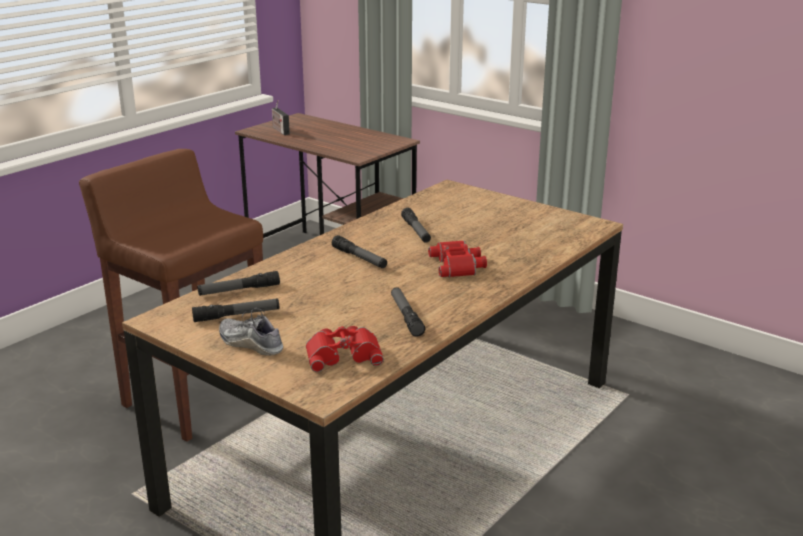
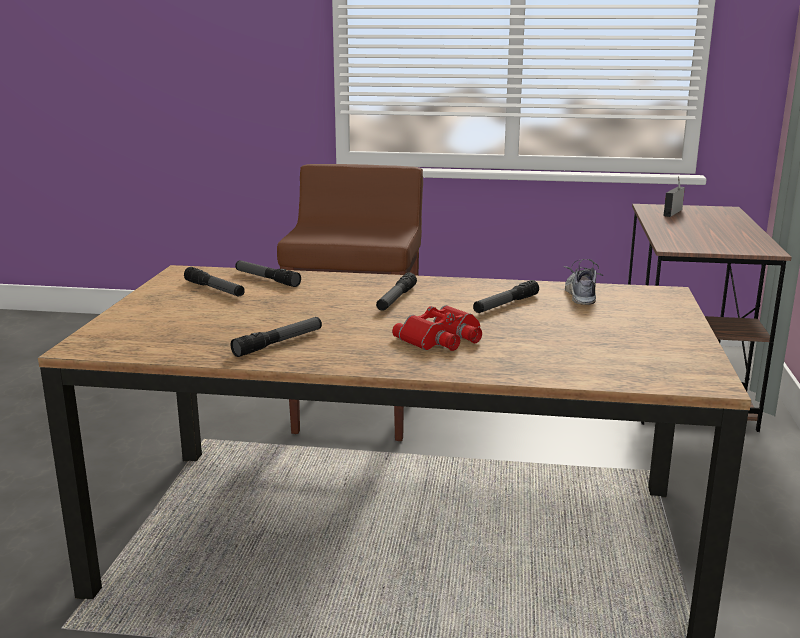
camera: 60 degrees right, 5 degrees down
(250, 343) = (164, 305): shoe -> shoe (581, 294)
(343, 354) = (170, 337): red binoculars -> none

